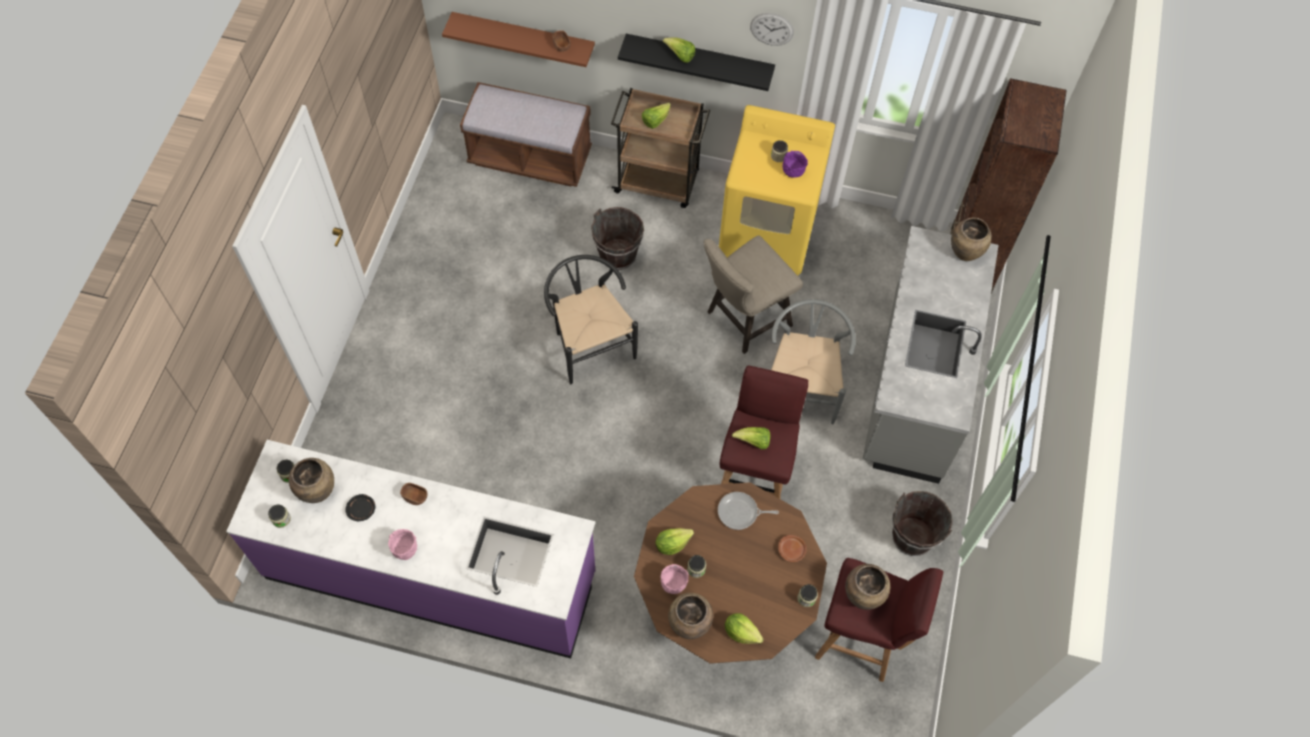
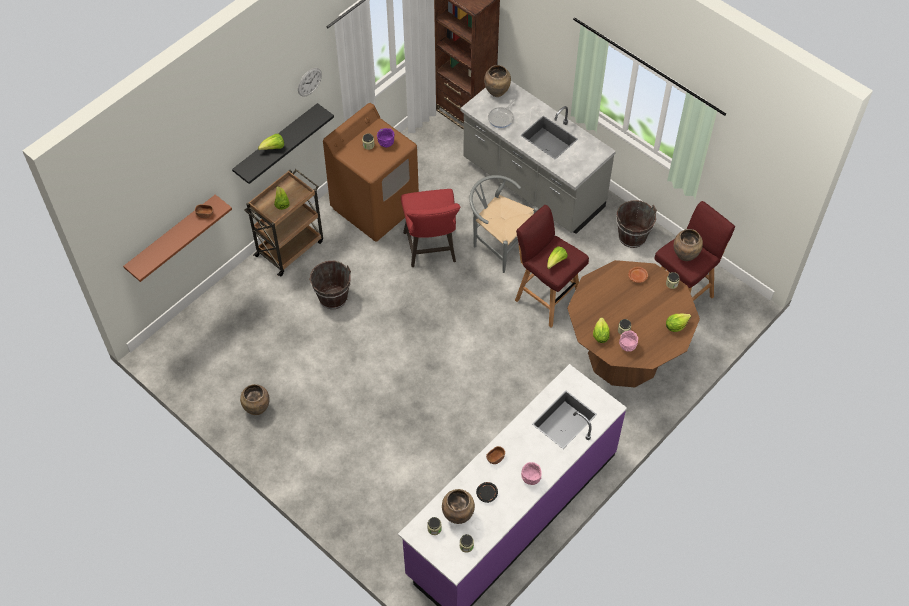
camera: 60 degrees left, 5 degrees down
(530, 158) = (214, 314): brown bench -> none
(589, 342) = (391, 345): black chair -> none
(689, 624) = (657, 350): brown vase -> brown vase (257, 408)
(740, 513) = (599, 291): frying pan -> frying pan (501, 118)
(743, 321) = (431, 250): beige stool -> red stool
(767, 236) = (375, 207): yellow washing machine -> brown washing machine

